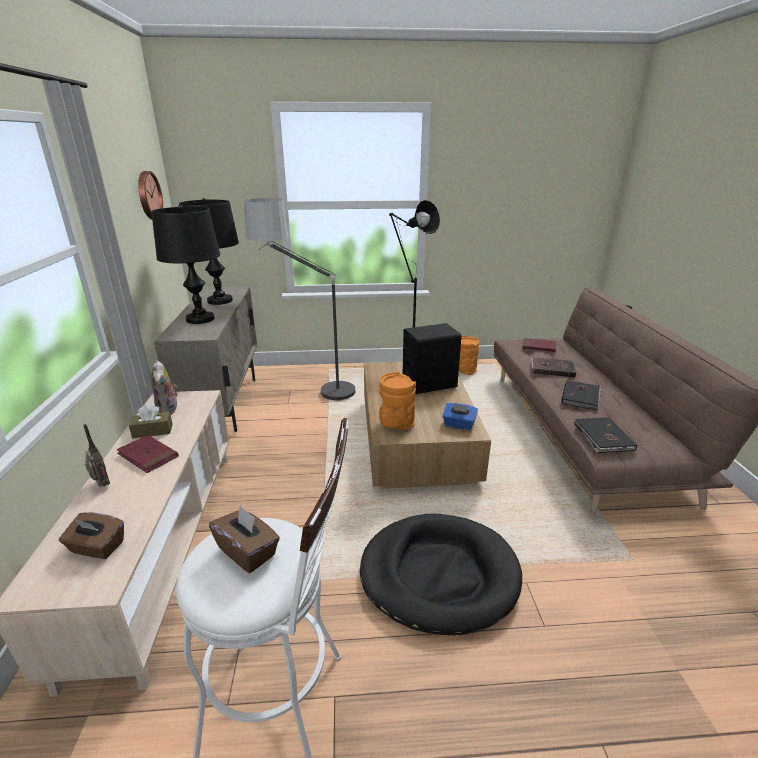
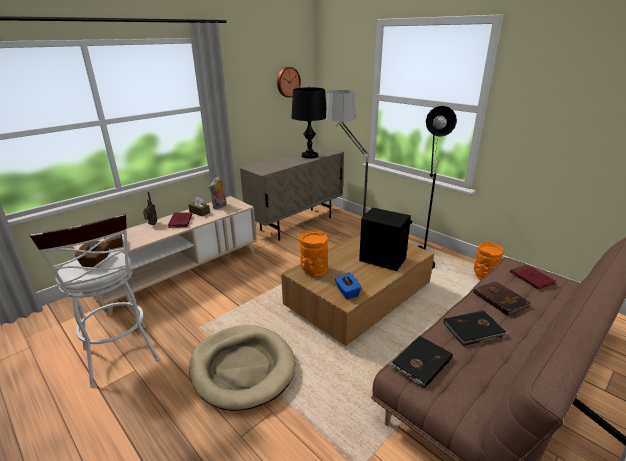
camera: 50 degrees right, 0 degrees up
(200, 319) = (279, 163): black table lamp -> none
(439, 574) = (242, 368): black dog bed -> beige dog bed

